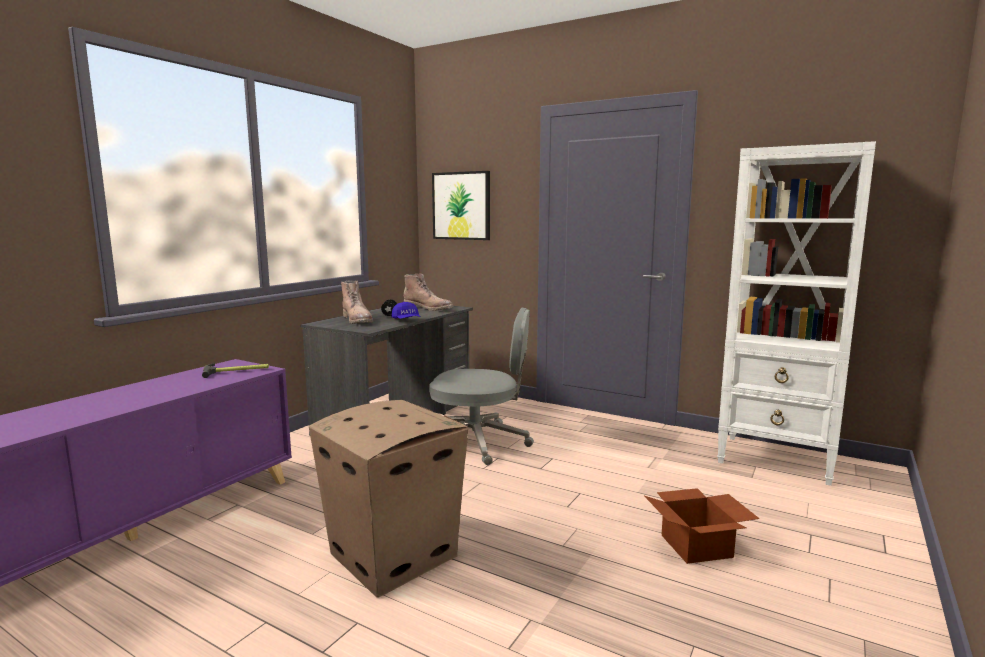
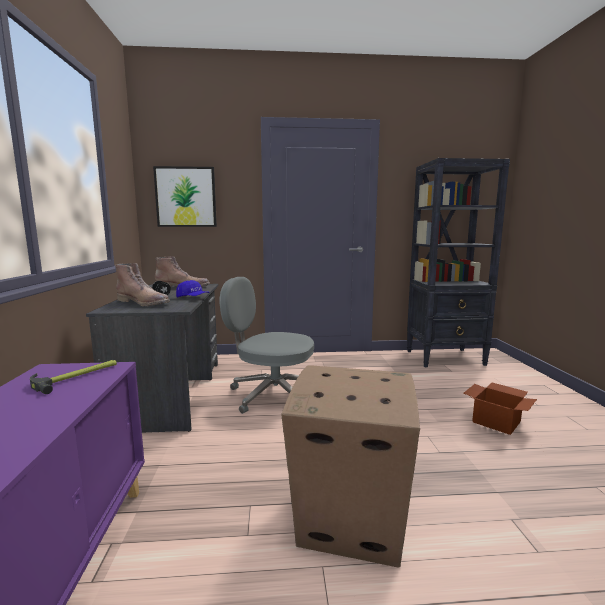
camera: 35 degrees left, 0 degrees up
(479, 442) = (271, 394): grey office chair -> grey office chair turned 135 degrees counterclockwise
(777, 459) = (445, 358): white bookcase -> black bookcase

